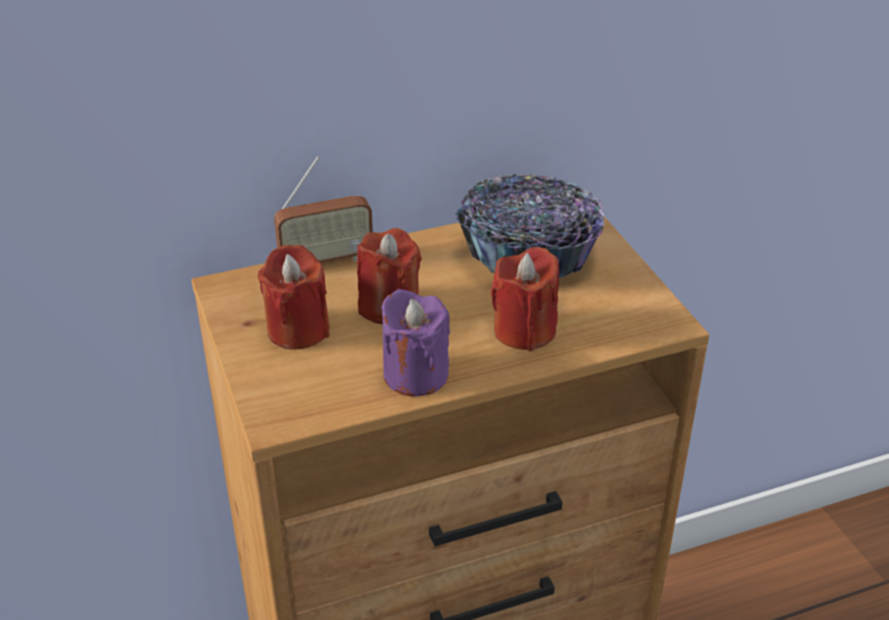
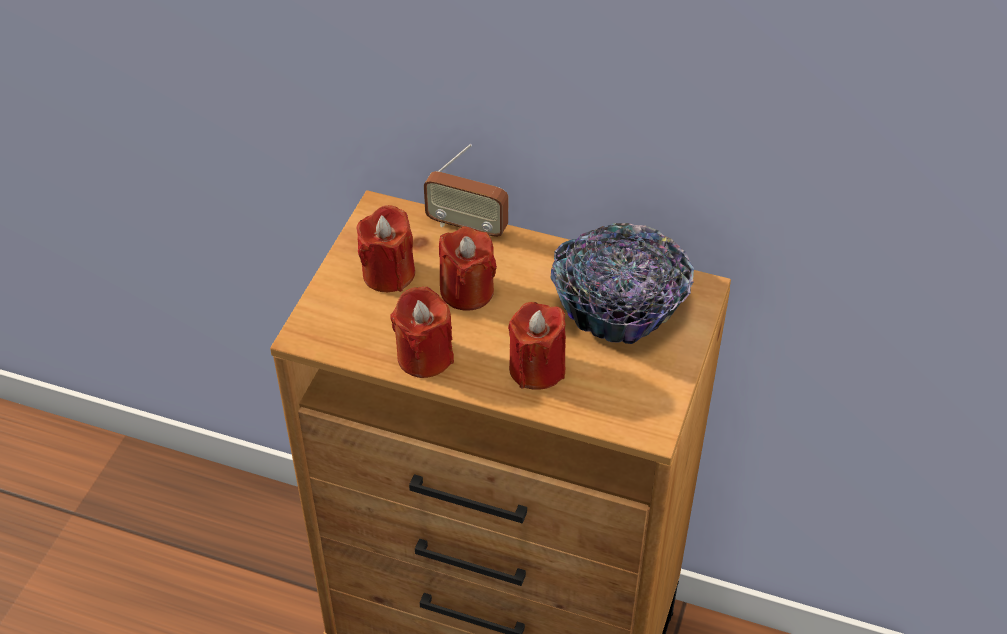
camera: 40 degrees right, 10 degrees up
(415, 375) = (424, 356): purple candle -> red candle

